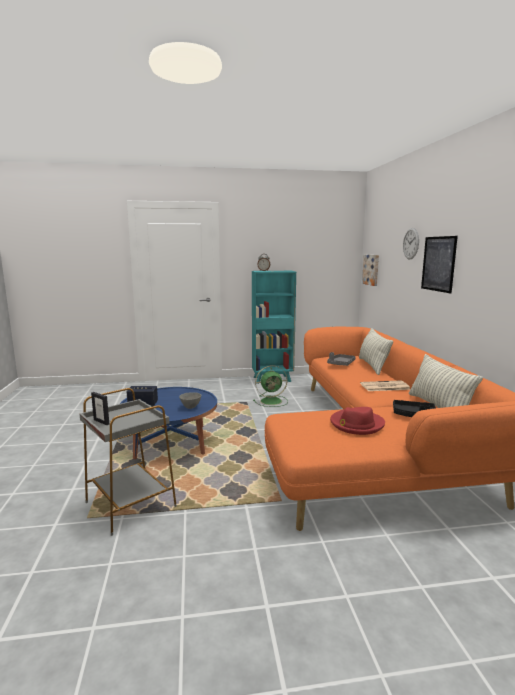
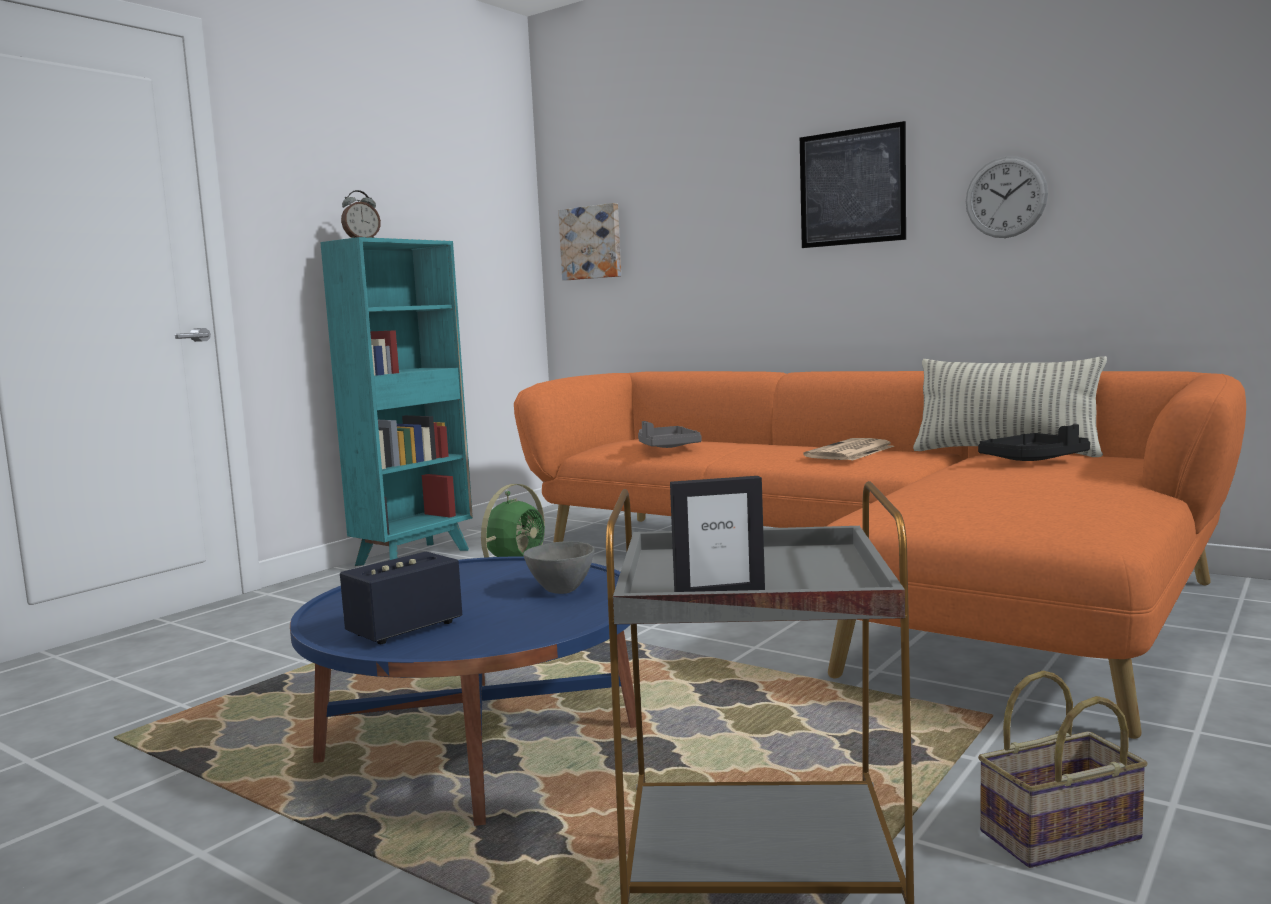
camera: 45 degrees left, 5 degrees down
(209, 534) = (1059, 837): none -> basket
(356, 424) = (1026, 485): red hat -> none
(372, 366) = (721, 441): pillow -> none
(411, 243) = (744, 159): wall clock -> wall clock (1005, 197)

